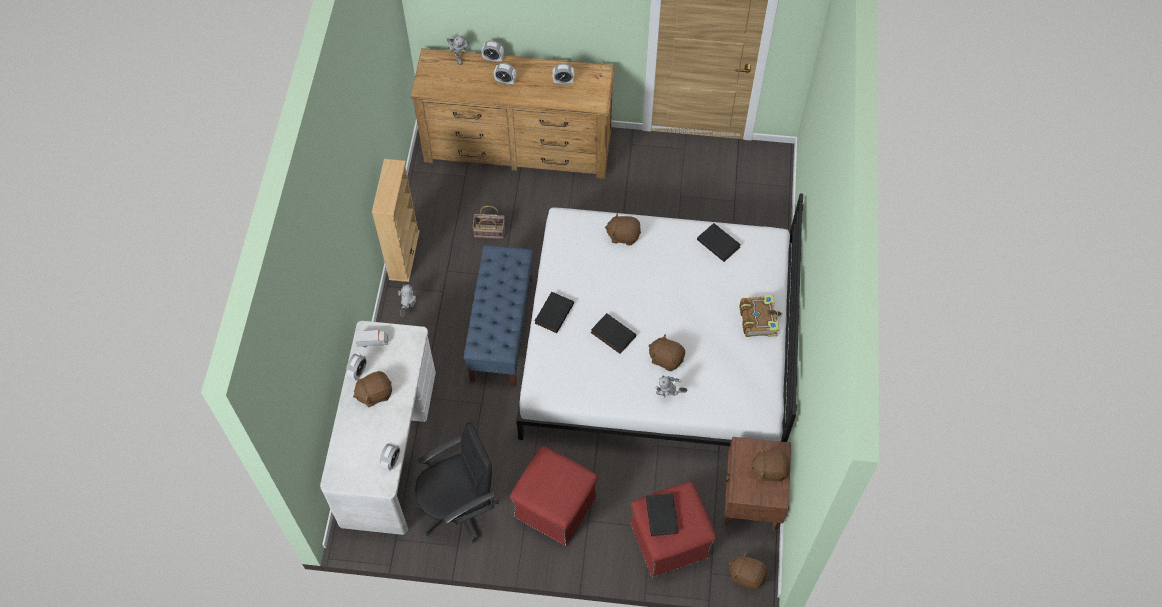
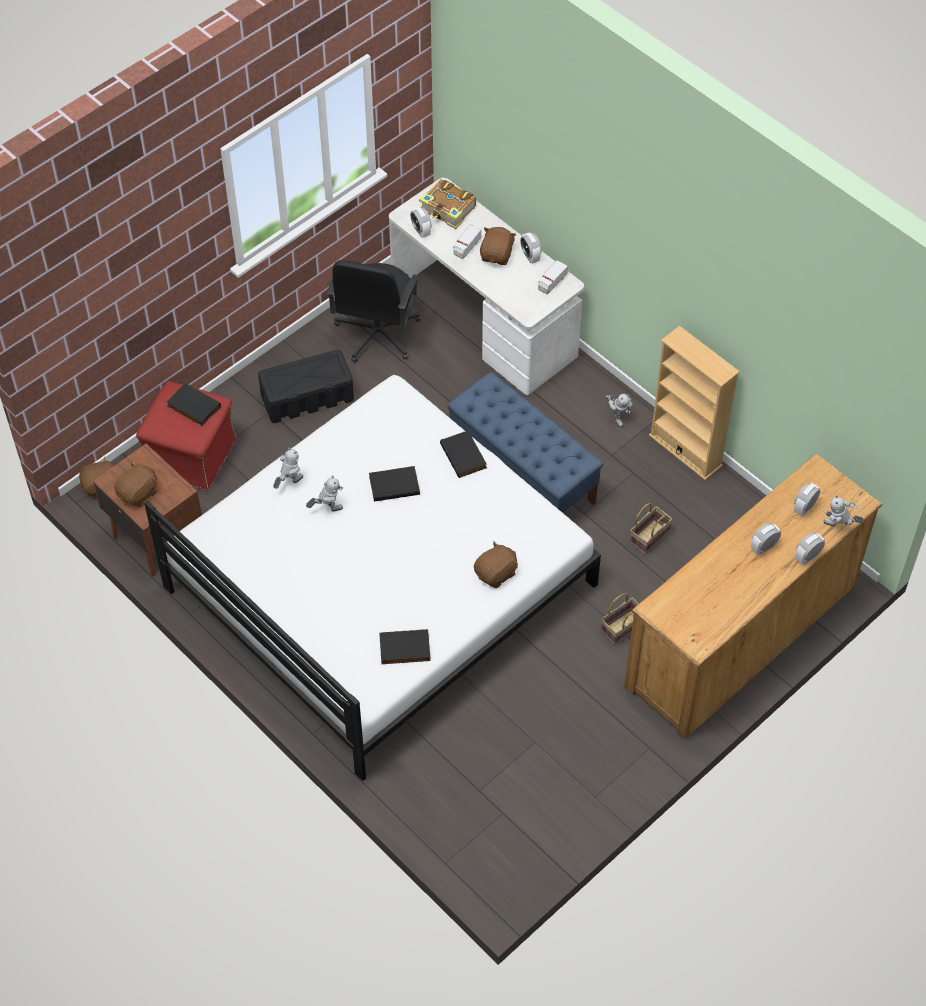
camera: 130 degrees right, 5 degrees down
(383, 419) = (466, 247): none -> toy truck
(554, 506) = (308, 397): red ottoman -> black storage box
(563, 81) = (716, 599): alarm clock -> alarm clock (804, 507)
(567, 203) = (622, 629): none -> basket
(666, 358) = (327, 508): brown plush toy -> toy robot
(758, 319) = (288, 615): book -> book (448, 210)

